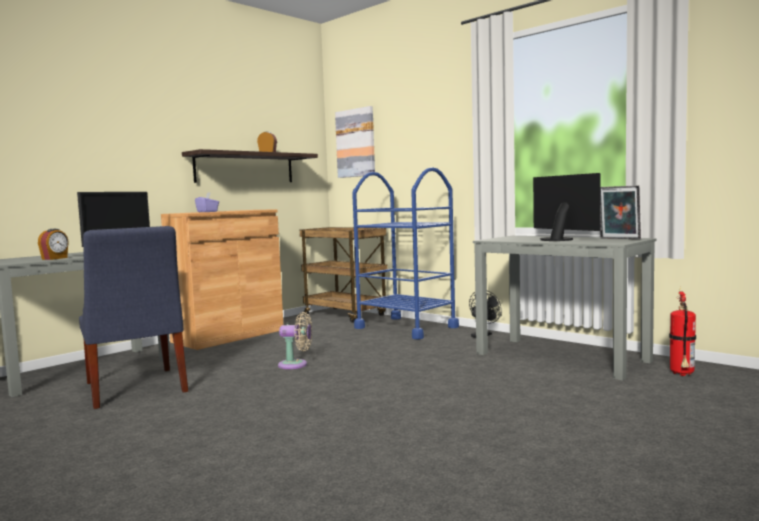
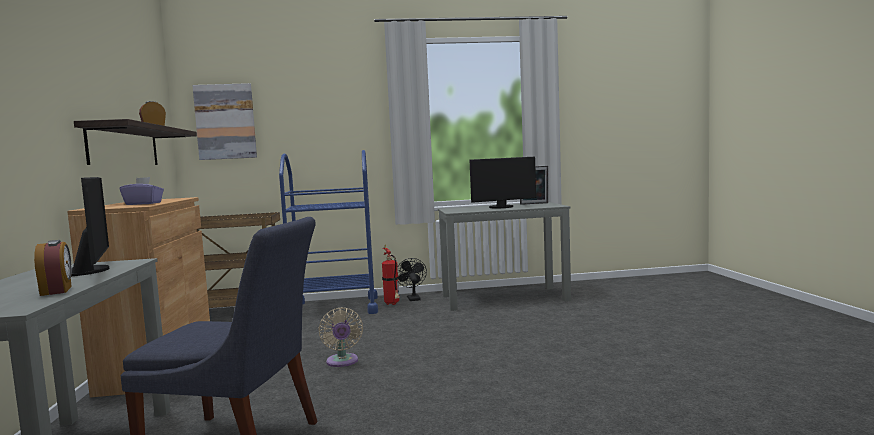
camera: 50 degrees left, 0 degrees up
(296, 365) = (342, 362): beige fan -> beige fan turned 120 degrees clockwise
(559, 239) = (502, 207): monitor -> monitor turned 150 degrees clockwise
(682, 374) = (583, 290): fire extinguisher -> fire extinguisher (392, 304)

